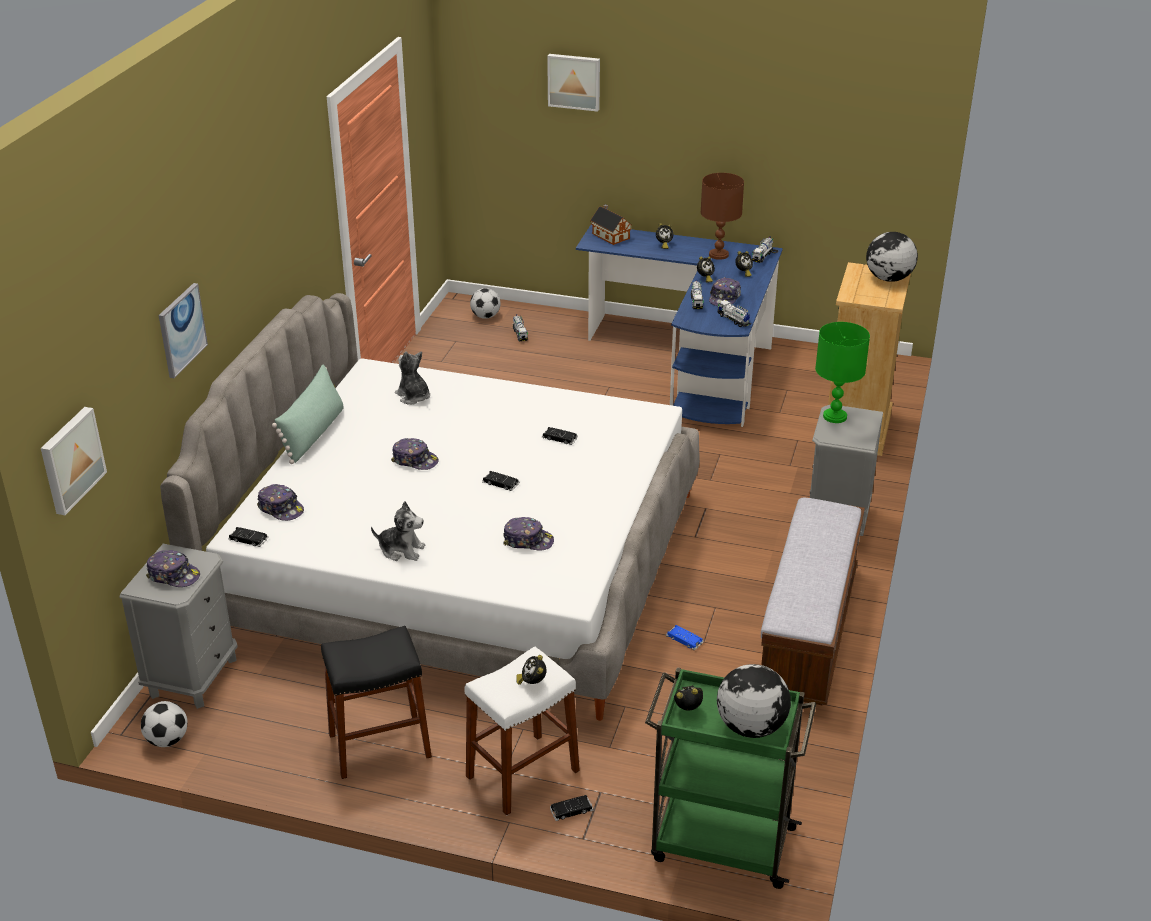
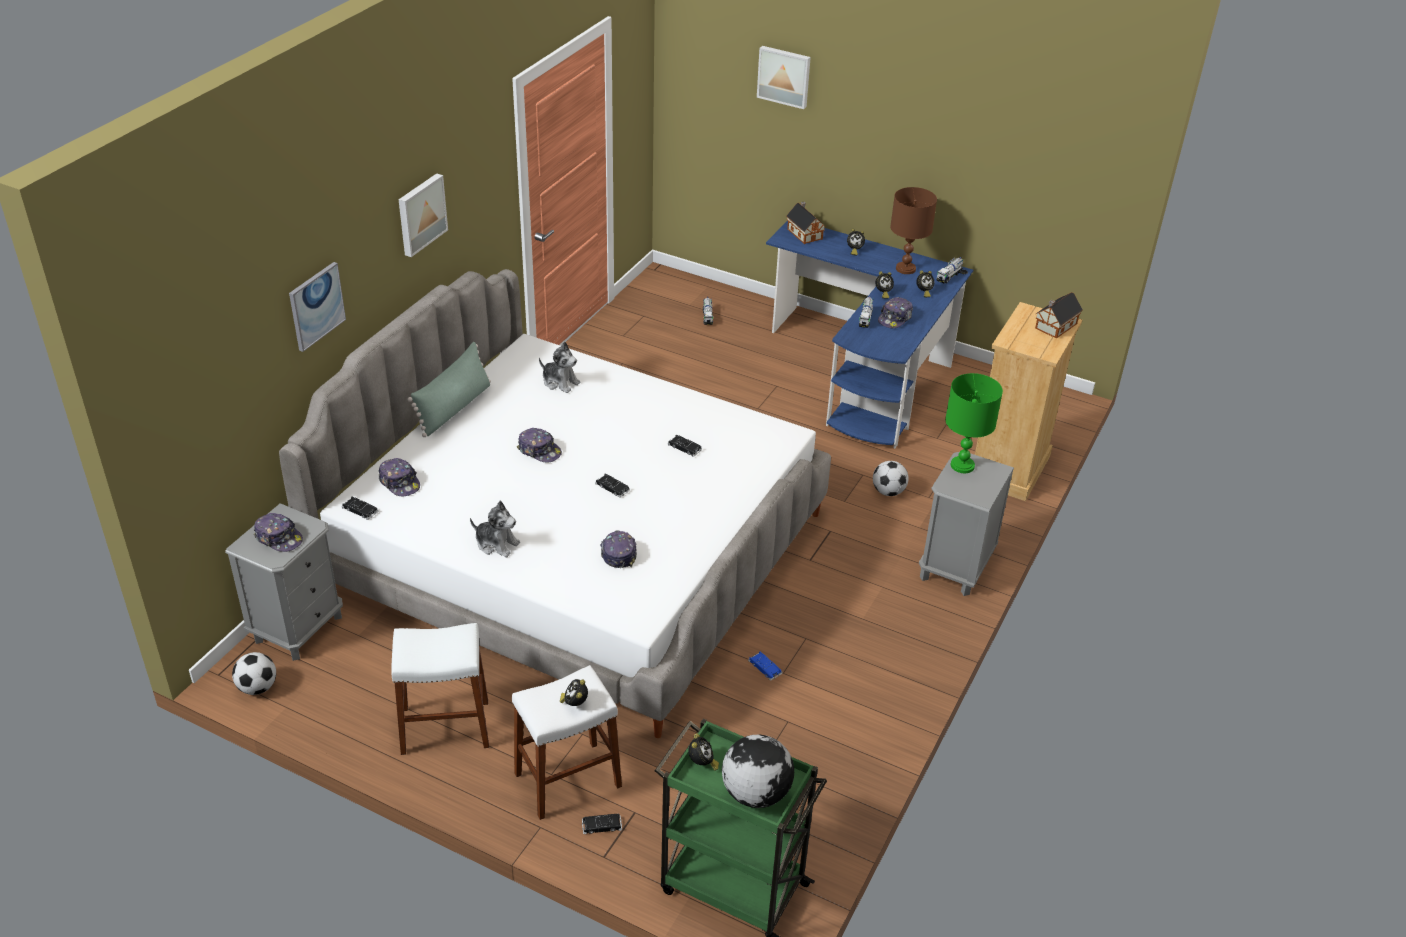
camera: 10 degrees right, 5 degrees up
(70, 459) = (176, 427): picture -> picture (420, 214)
(379, 745) = (445, 727): black stool -> white stool
(413, 396) = (560, 382): plush toy -> plush toy turned 150 degrees clockwise
(485, 316) = (680, 293): football -> football (888, 492)
(528, 541) = (618, 553): cap -> cap turned 120 degrees counterclockwise
(688, 709) = (702, 764): alarm clock -> alarm clock turned 90 degrees clockwise
(733, 320) = (895, 344): toy truck -> none
(808, 631) = (889, 679): bench -> none
(888, 279) = (1054, 326): globe -> toy house

